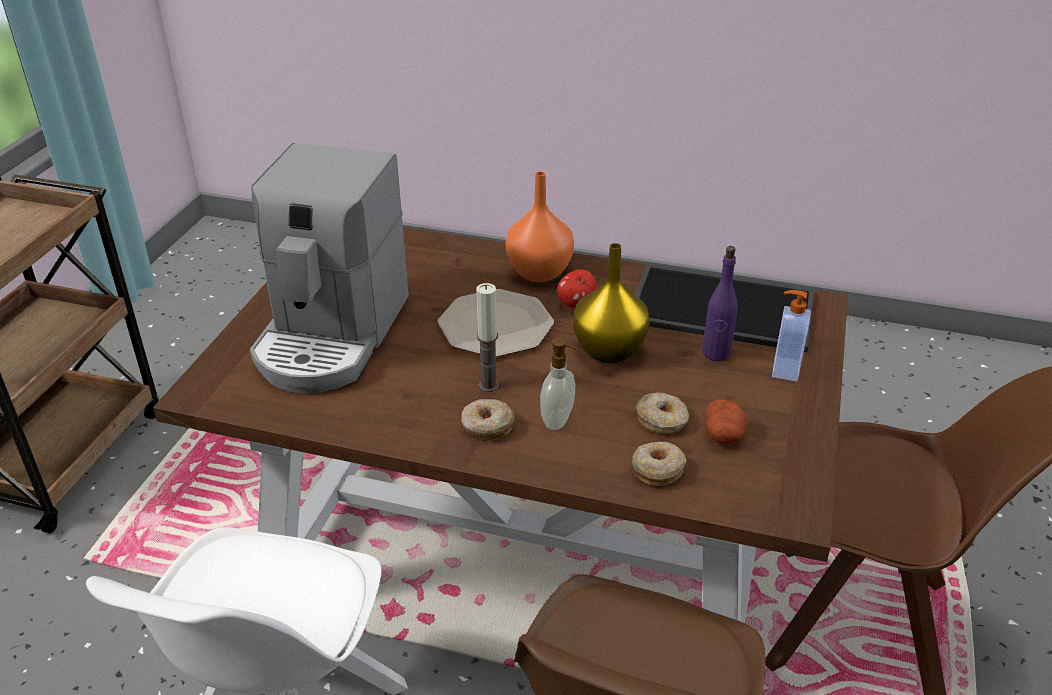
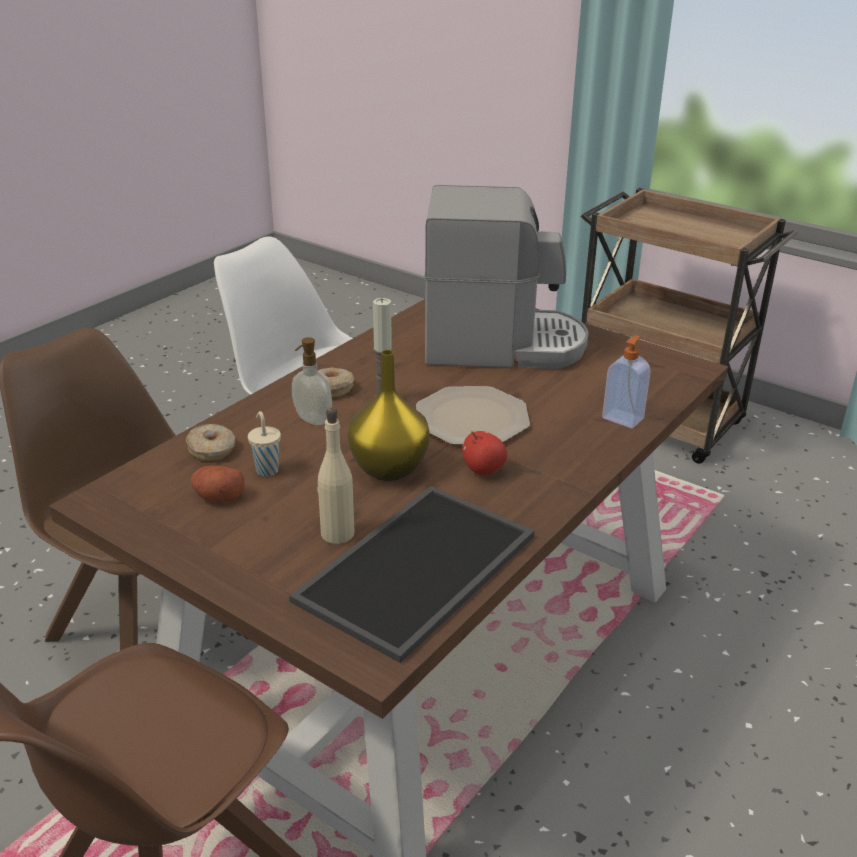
camera: 110 degrees right, 5 degrees down
(332, 335) = (502, 345): coffee machine -> coffee machine turned 150 degrees clockwise
(539, 273) = (557, 461): orange vase -> none
(662, 420) = (267, 469): donut -> beige cup
(716, 353) = (337, 533): purple bottle -> beige bottle
(784, 369) = (275, 571): soap dispenser -> soap dispenser (623, 418)

